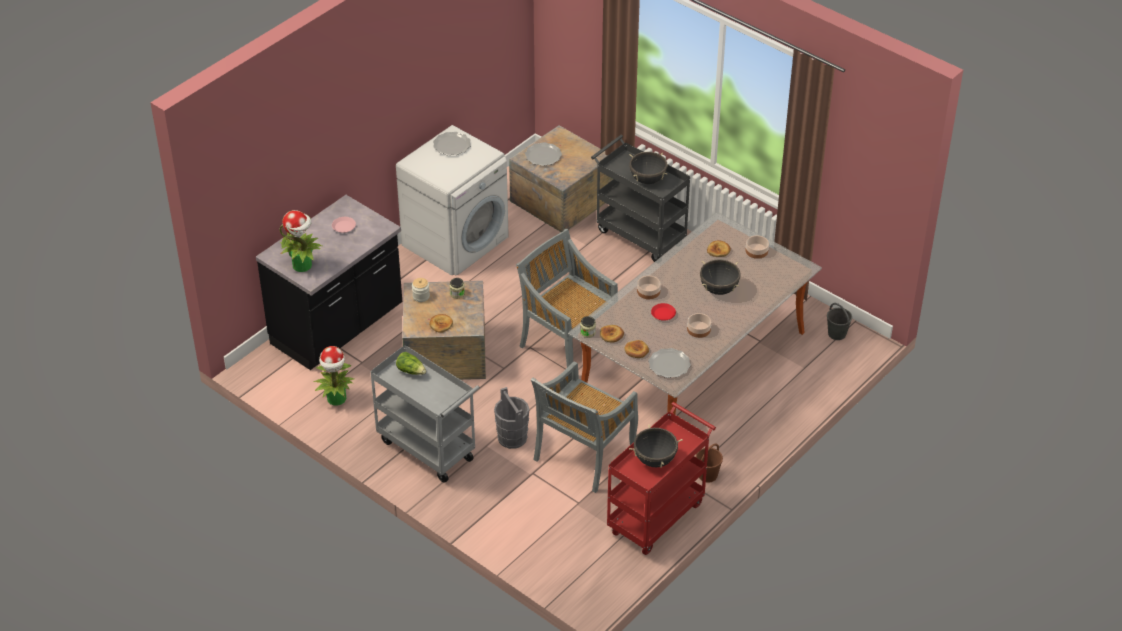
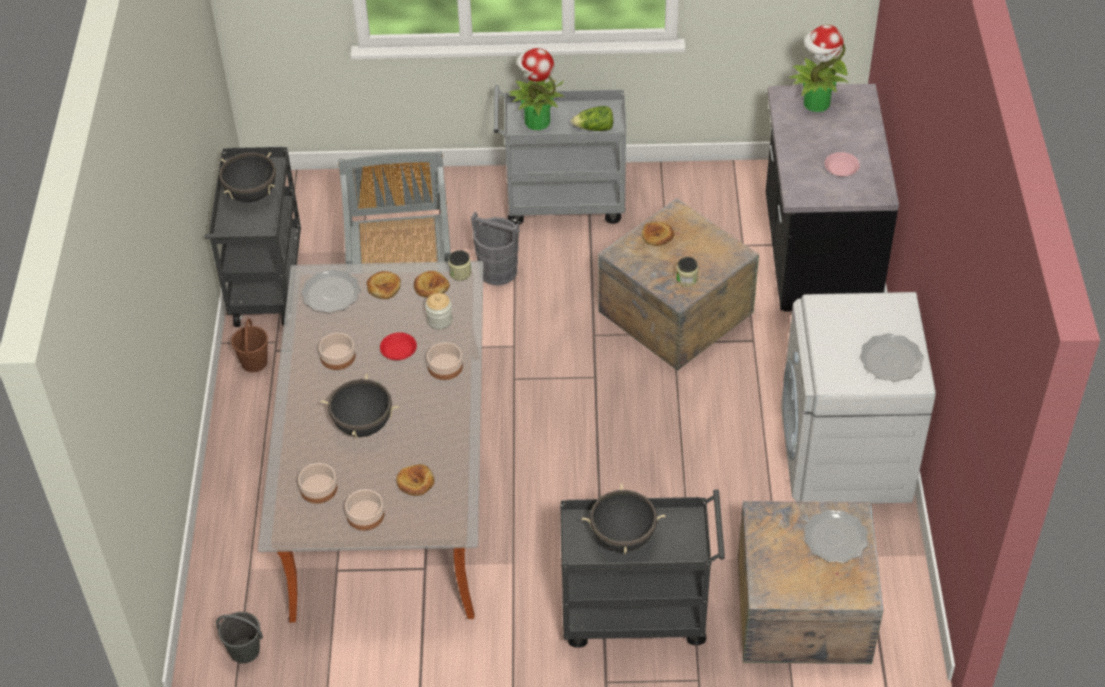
camera: 140 degrees right, 5 degrees up
(337, 399) = (714, 197): potted plant -> potted plant (536, 121)
(421, 296) = (719, 251): jar -> jar (439, 320)
(567, 344) = (559, 408): grey chair -> none
(658, 518) = (267, 288): red cart -> grey cart
(768, 274) = (319, 488): none -> bowl

